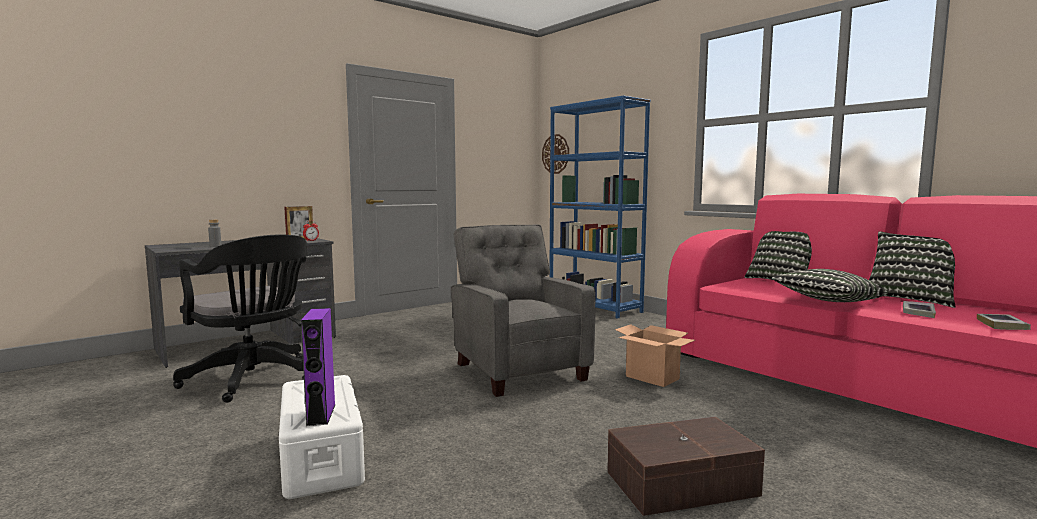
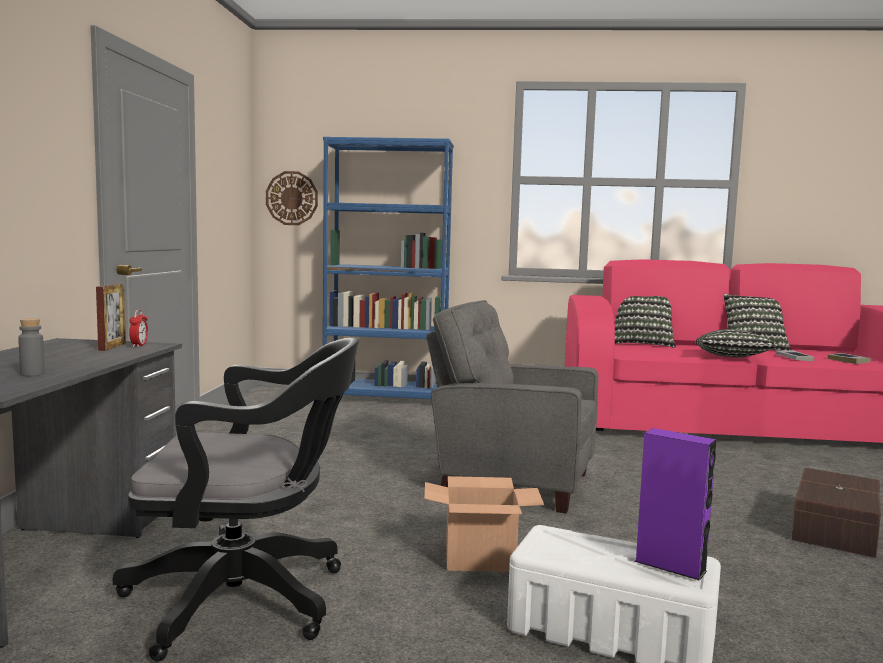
camera: 45 degrees left, 0 degrees up
(653, 377) = (619, 457): cardboard box -> cardboard box (481, 560)

